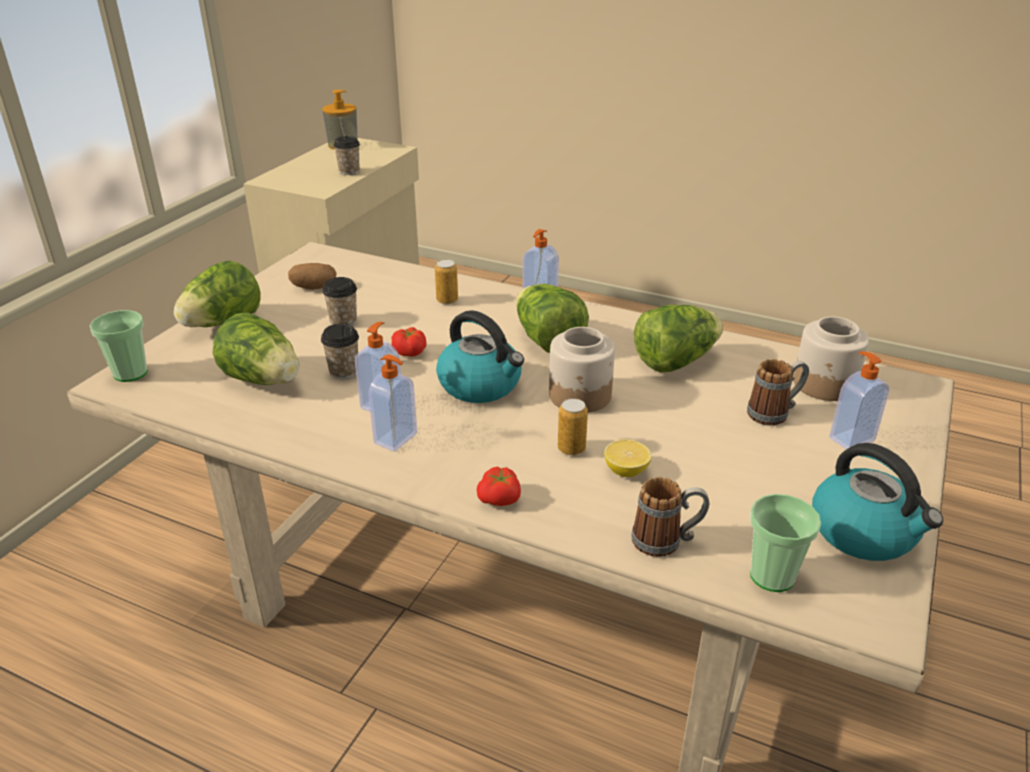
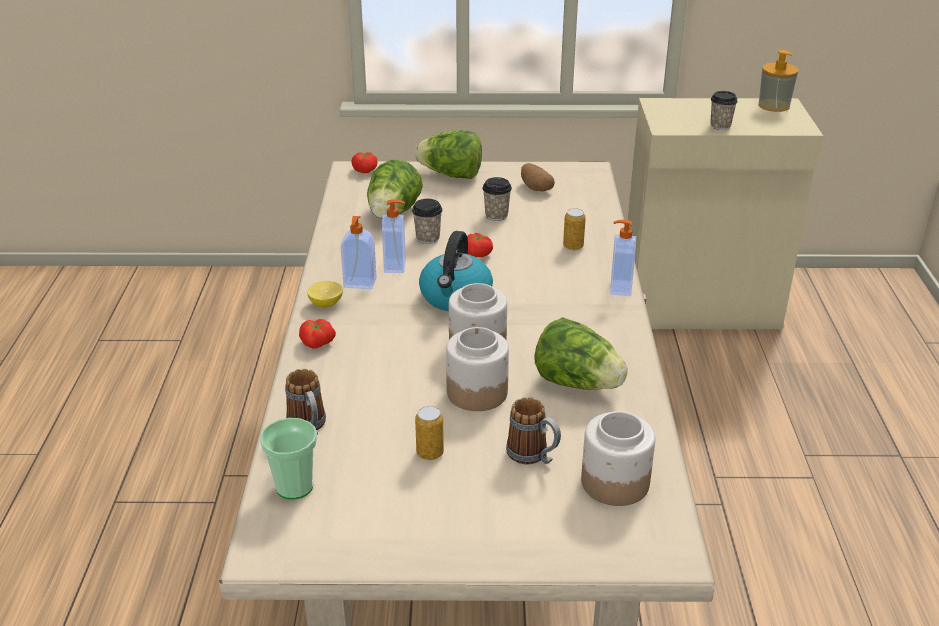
camera: 65 degrees right, 0 degrees up
(130, 373) = (365, 170): cup -> tomato
(547, 341) = (551, 309): lettuce -> none
(571, 449) = (398, 359): can -> can (430, 453)
(626, 470) = (386, 391): lemon -> lemon (326, 304)
(659, 416) = (477, 392): none -> jar
(850, 438) = (524, 511): soap dispenser -> none
(865, 533) = (378, 533): kettle -> none

